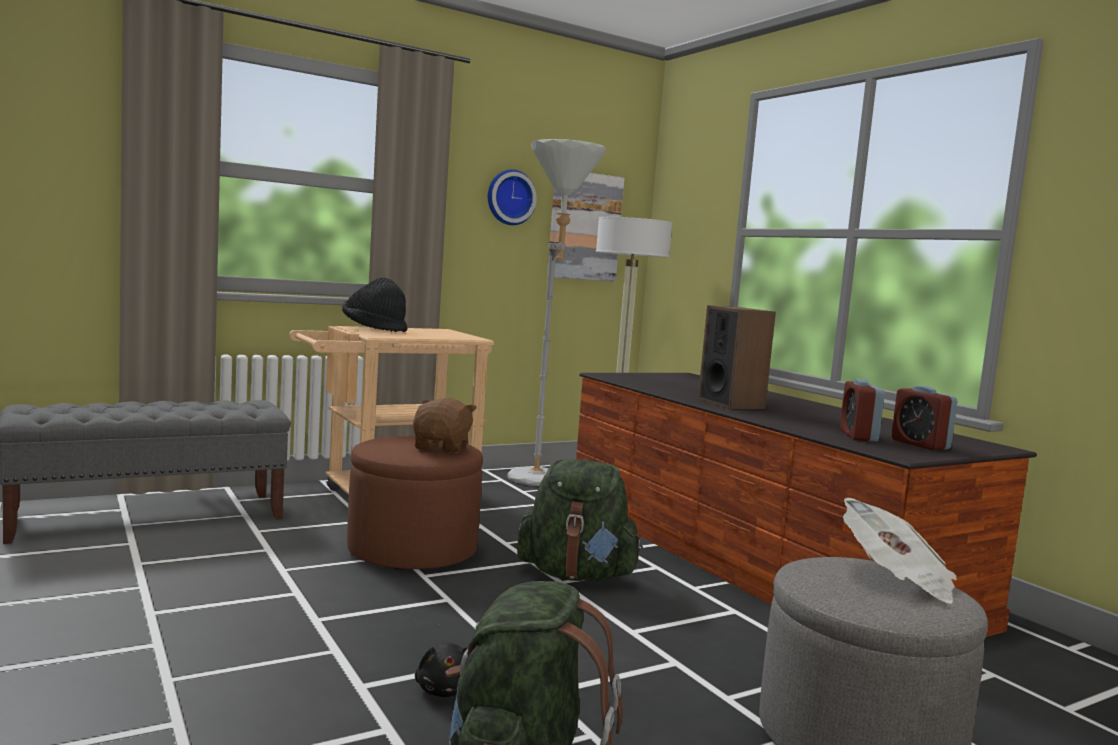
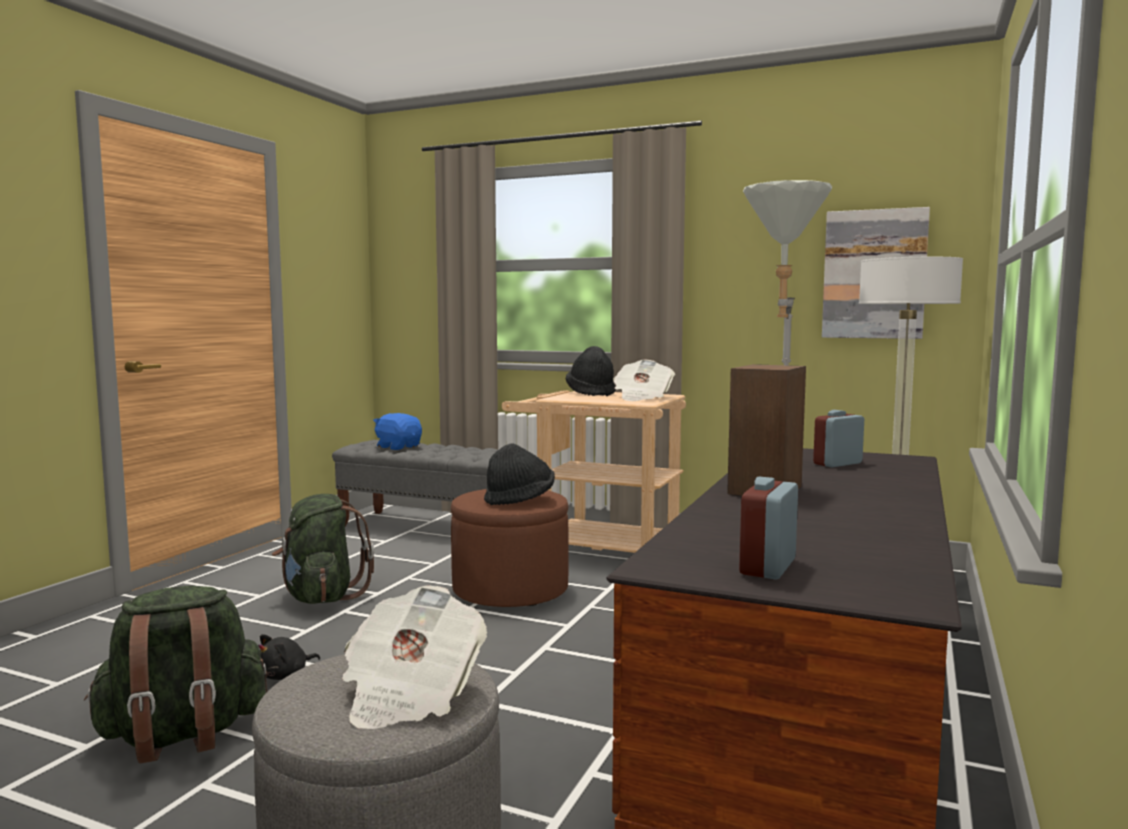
camera: 55 degrees right, 0 degrees up
(97, 410) = (398, 447): none -> blue plush toy
(442, 447) = (519, 500): brown plush toy -> black hat
(443, 333) = (642, 398): none -> newspaper
(509, 197) = (769, 253): wall clock -> none
(576, 575) = (571, 647): green backpack -> green backpack (321, 597)
(858, 436) = (727, 542): alarm clock -> alarm clock (837, 463)

